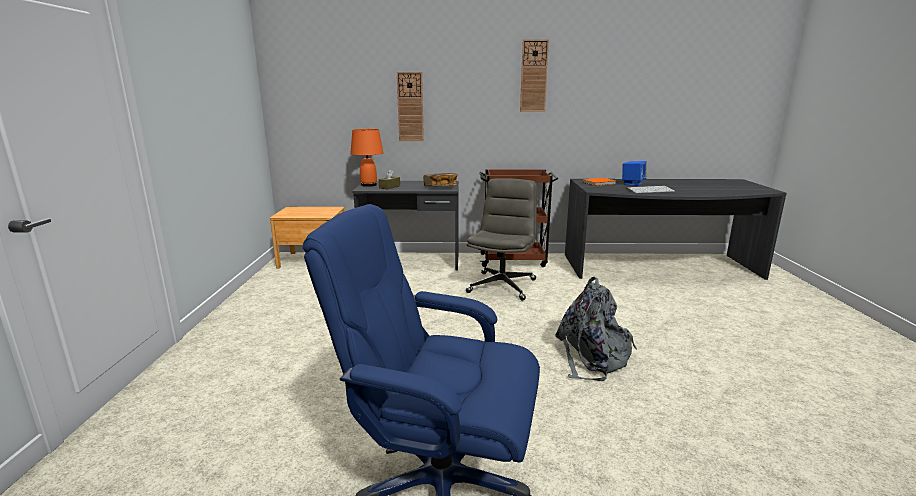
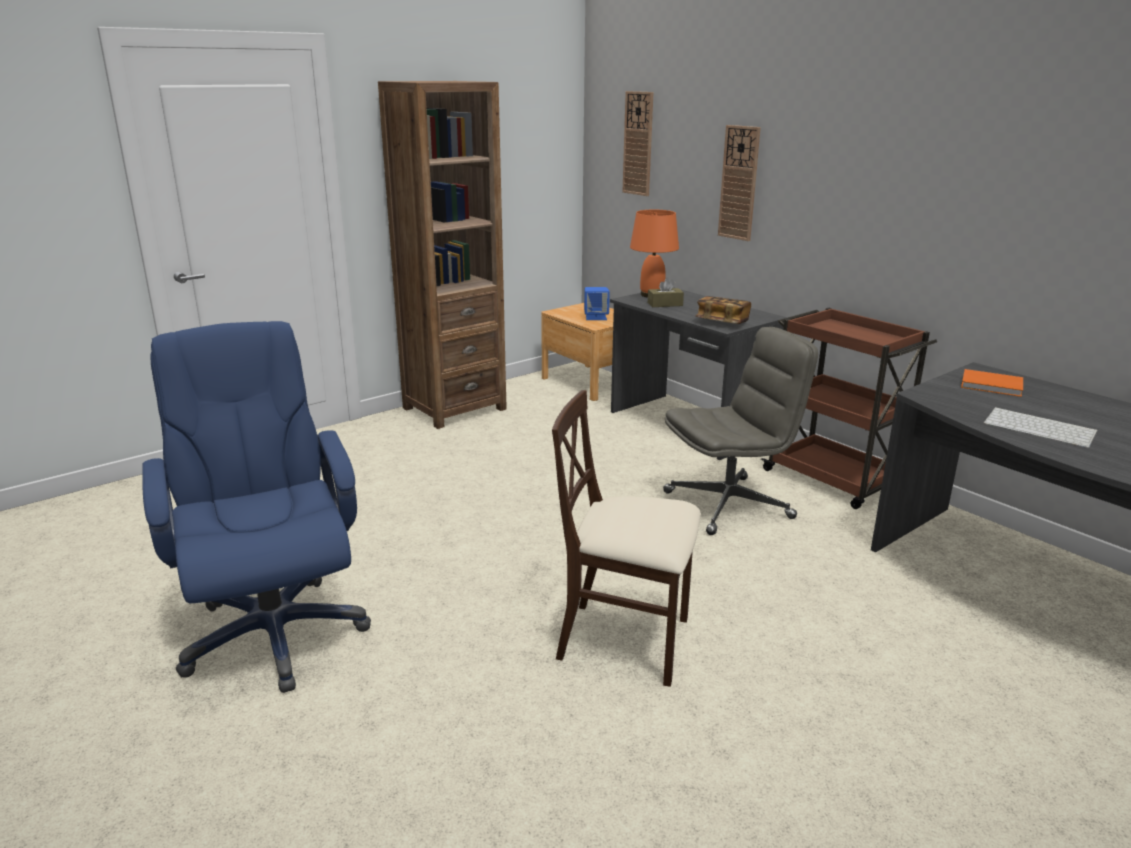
camera: 50 degrees right, 5 degrees up
(251, 304) = (454, 408): none -> brown bookcase
(533, 76) = (936, 147): wall clock -> wall clock (638, 144)
(592, 358) = (626, 640): grey backpack -> beige chair
(632, 184) = (1059, 407): blue speaker -> blue speaker (596, 317)

